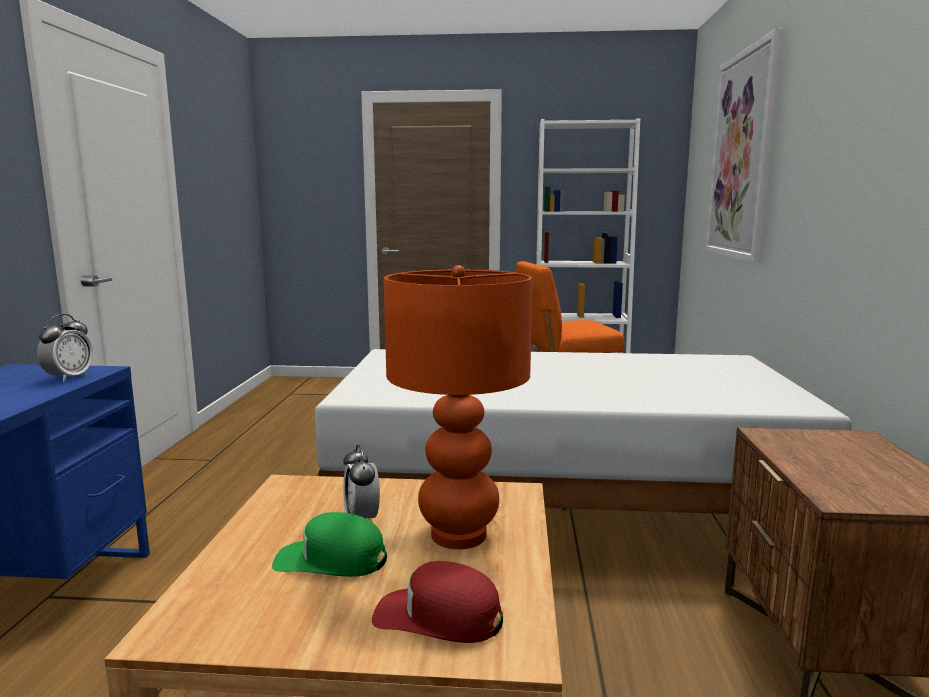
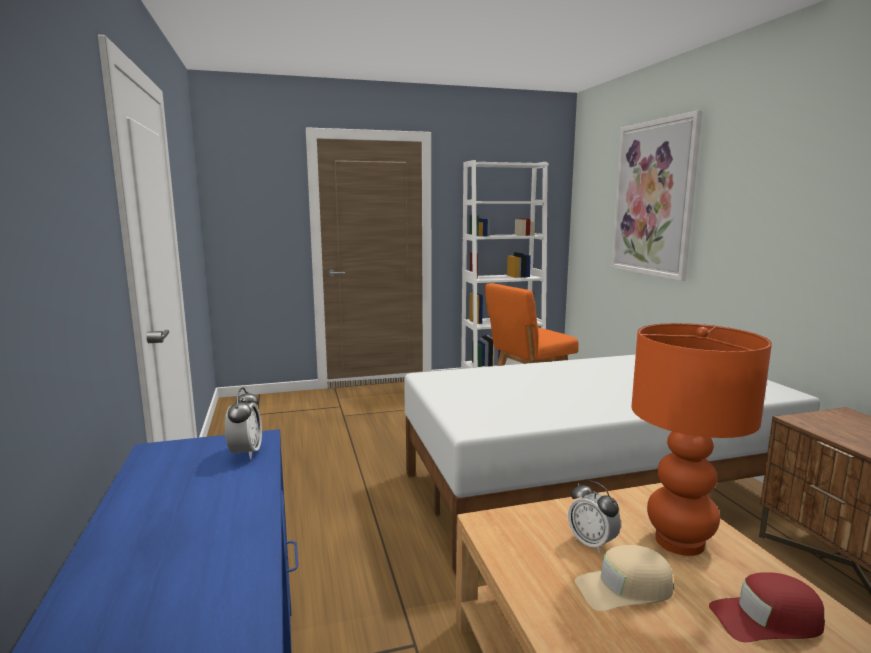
camera: 20 degrees left, 0 degrees up
(331, 560) = (624, 589): green cap -> beige cap

